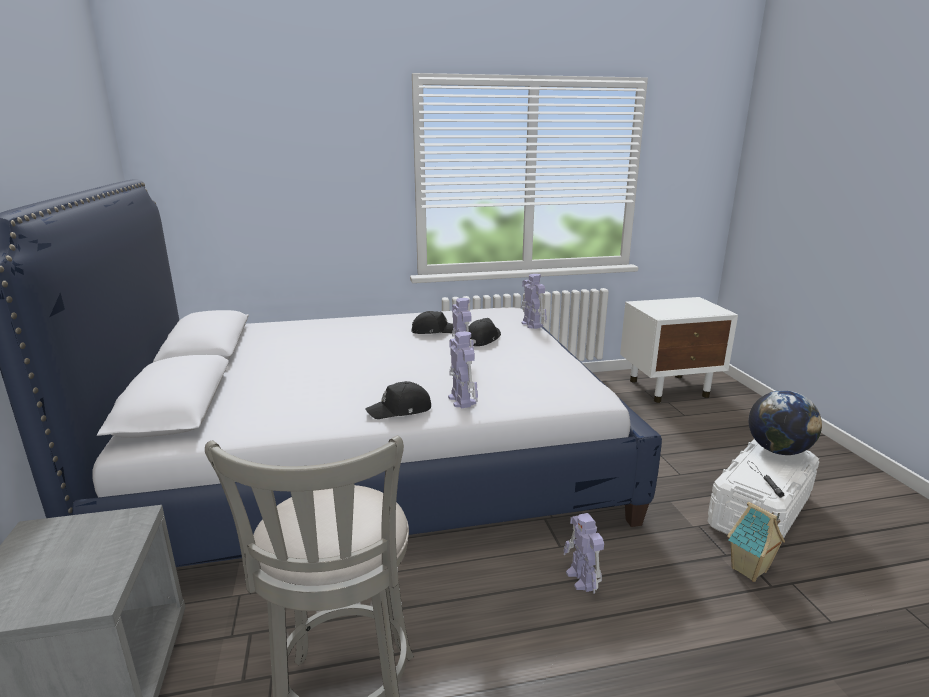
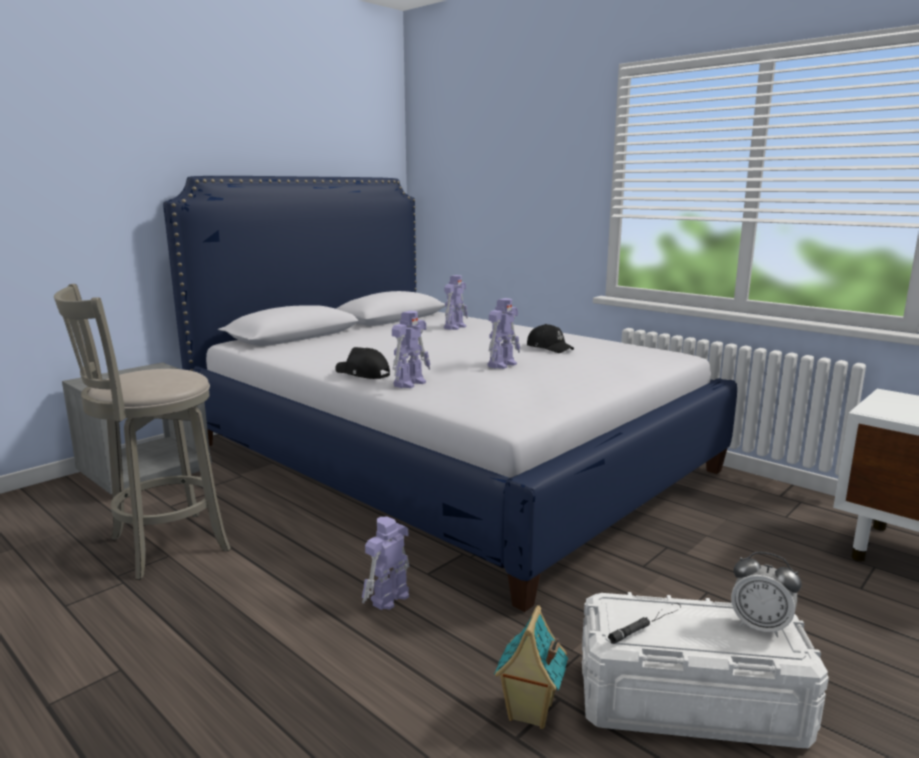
camera: 55 degrees right, 5 degrees down
(482, 339) = (566, 363): black cap -> none
(531, 324) = (653, 368): toy robot -> toy robot (455, 327)
(778, 450) = (760, 626): globe -> alarm clock

